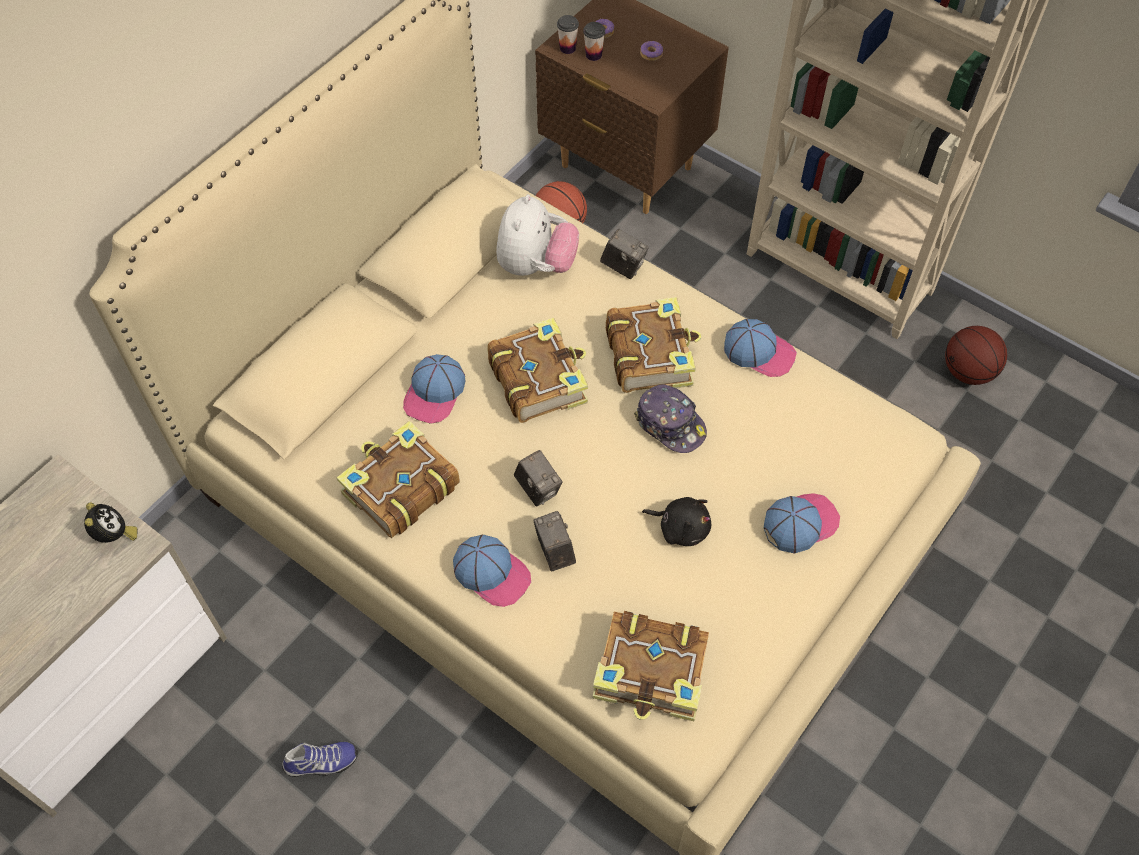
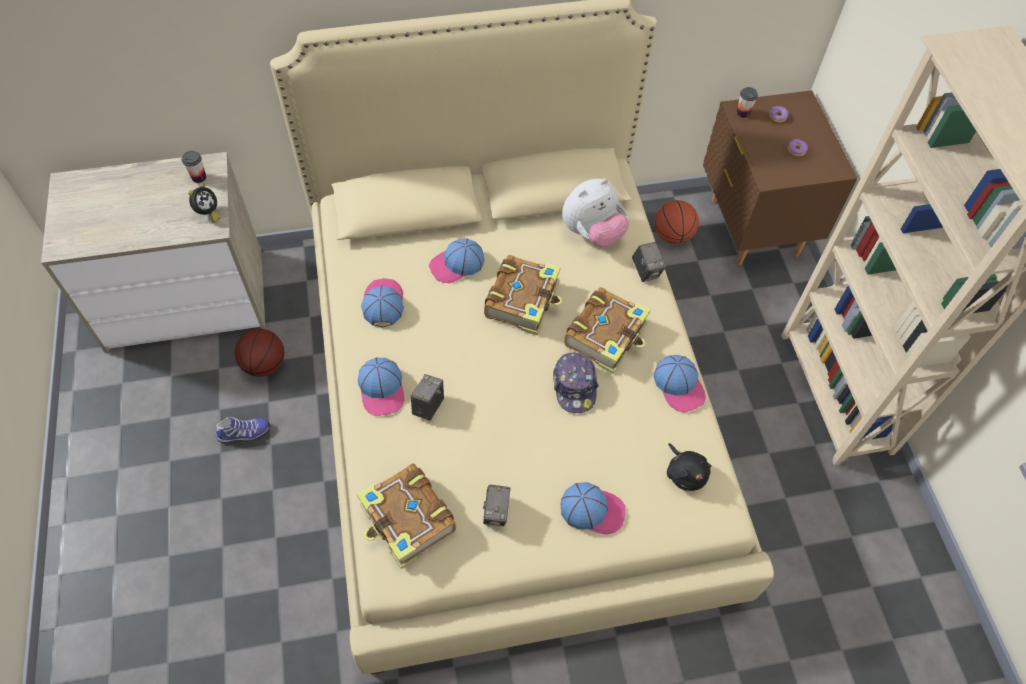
camera: 40 degrees right, 0 degrees up
(321, 763) = (244, 434): shoe -> shoe turned 45 degrees counterclockwise
(399, 489) = (383, 303): book -> cap
(538, 489) = (456, 362): camera -> camera (496, 512)
(593, 55) = (756, 127): cup -> cup (199, 177)
(681, 528) = (515, 452): black plush toy -> black plush toy (685, 473)
(968, 372) = (865, 525): basketball -> basketball (264, 364)

